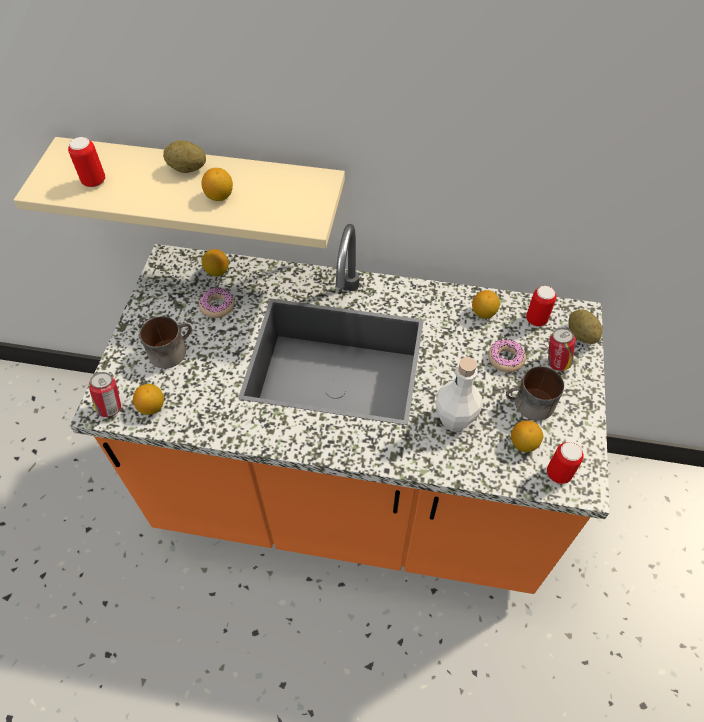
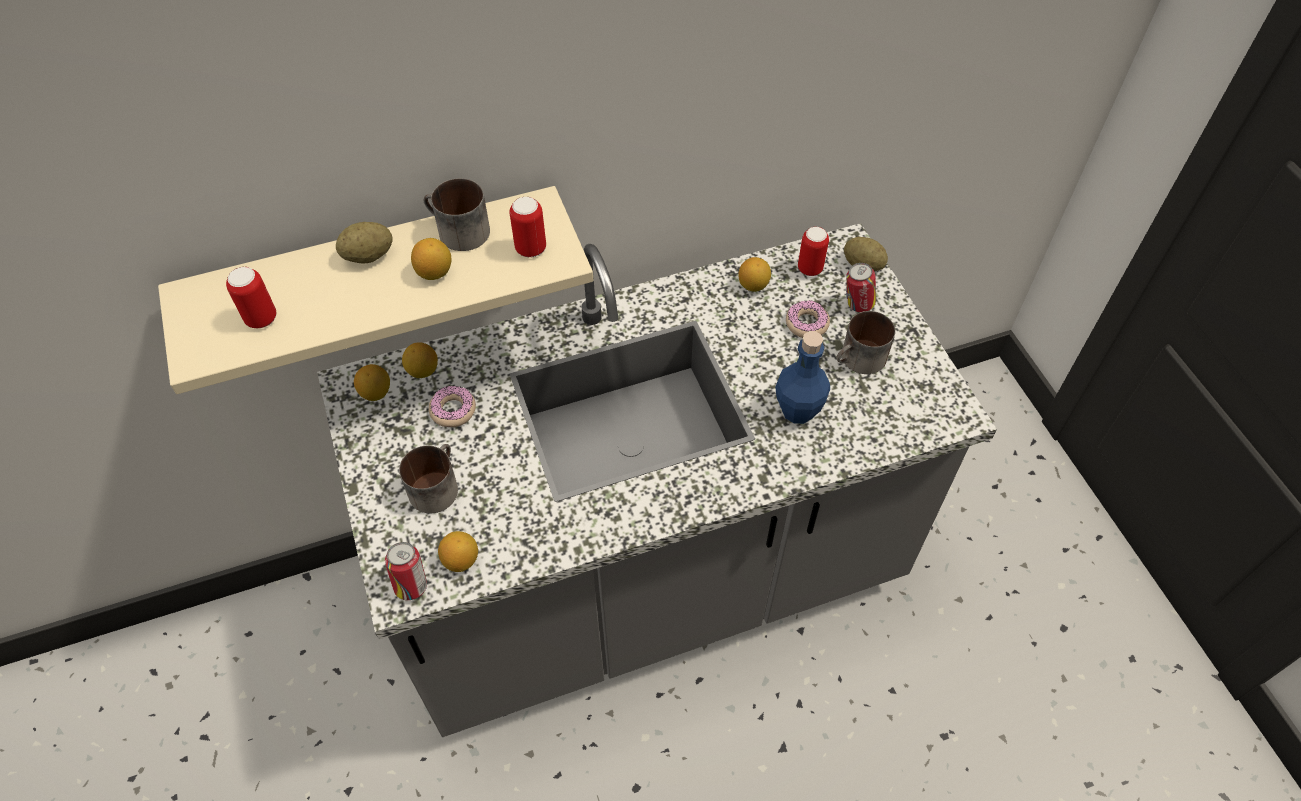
camera: 30 degrees left, 0 degrees up
(255, 176) = (457, 232): none -> mug
(352, 496) = (650, 577): orange counter -> grey counter
(454, 419) = (798, 410): white bottle -> blue bottle
(523, 444) = (879, 402): lemon -> lemon (376, 393)
(558, 474) = (929, 415): can -> can (531, 249)

